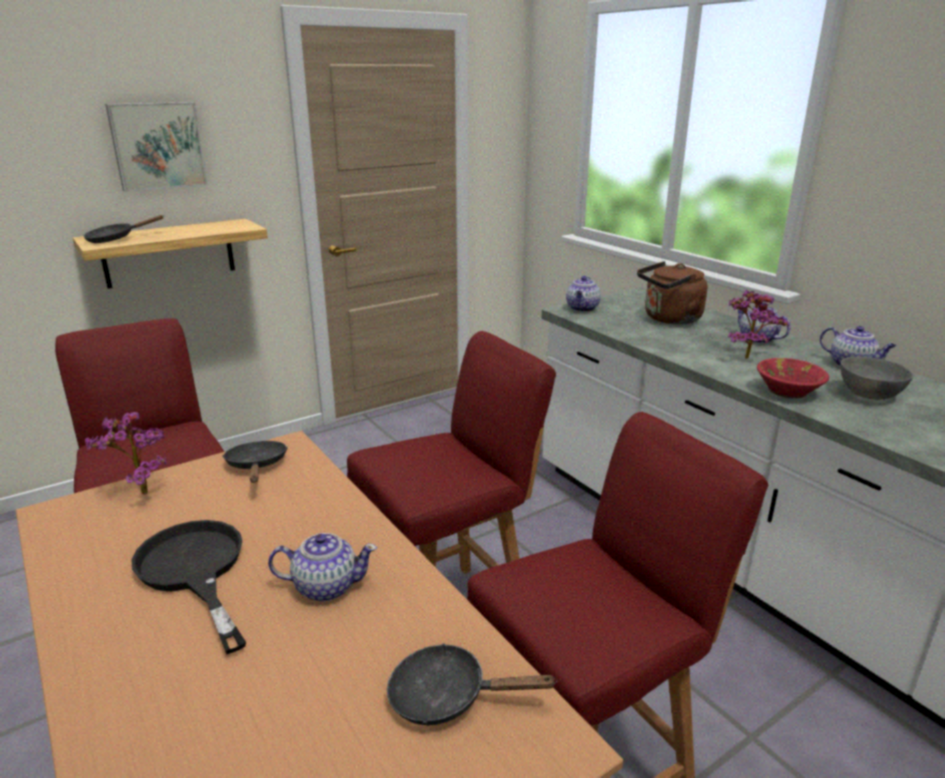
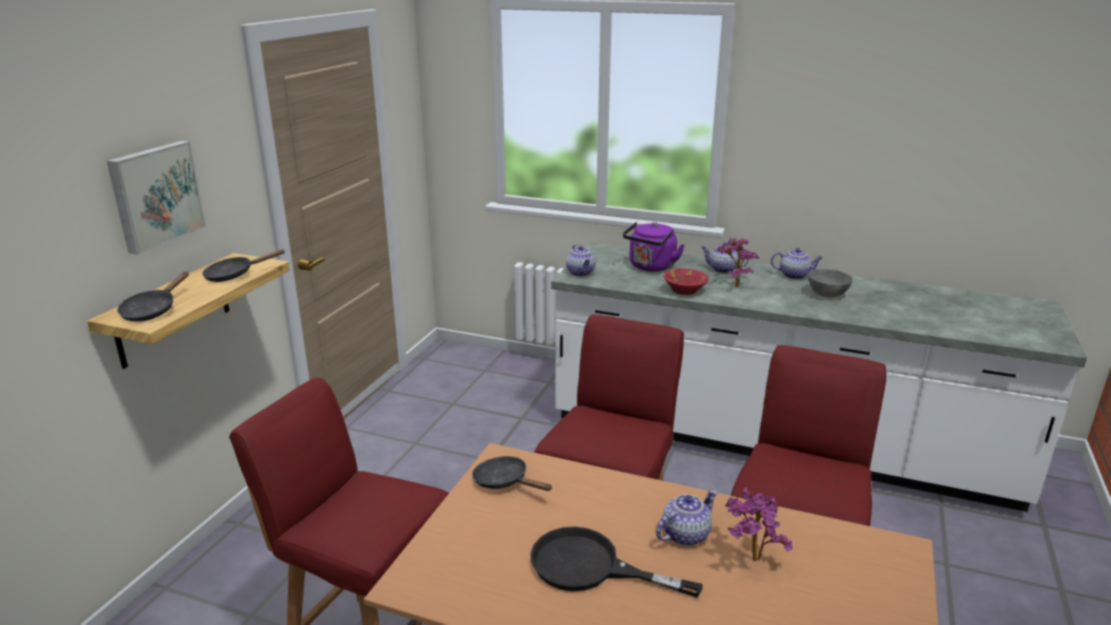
camera: 35 degrees left, 0 degrees up
(139, 492) = (447, 539): potted plant -> potted plant (750, 561)
(447, 696) = (831, 555): black frying pan -> black frying pan (234, 275)
(669, 319) = (651, 267): brown kettle -> purple kettle
(788, 392) = (788, 305): red bowl -> red bowl (685, 291)

